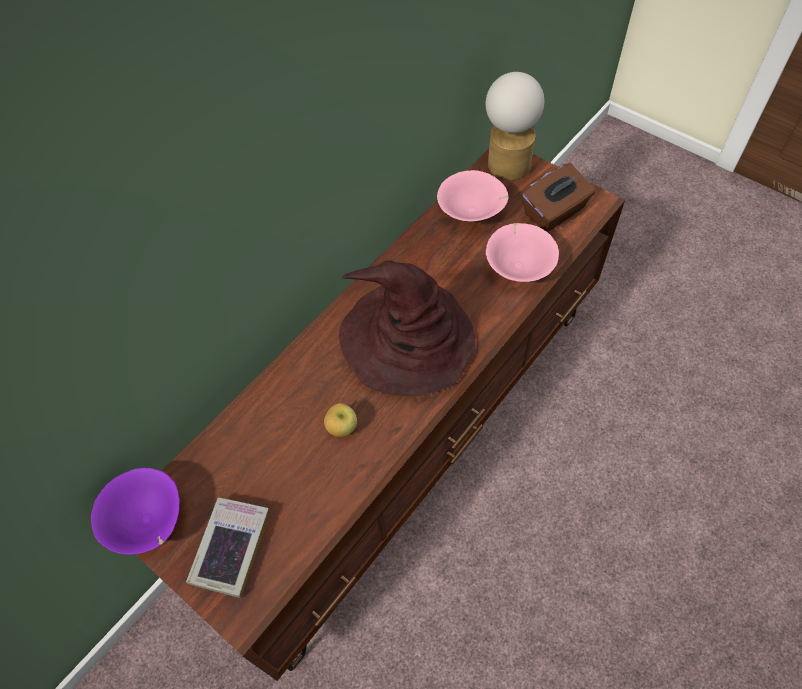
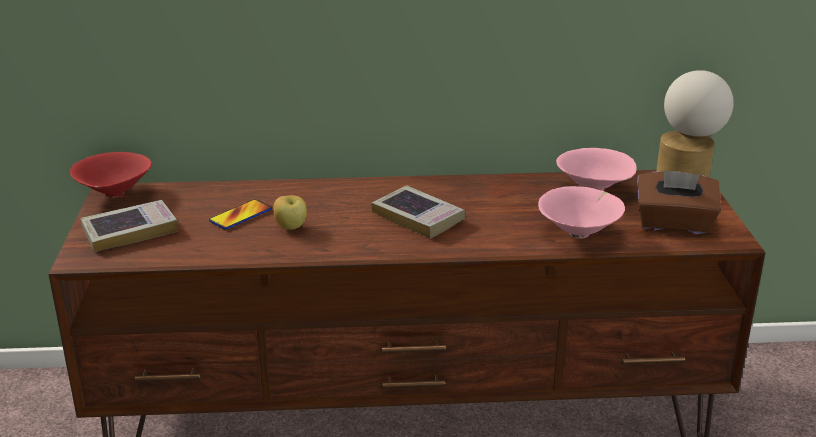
camera: 45 degrees right, 30 degrees down
(148, 522) = (114, 195): purple bowl -> red bowl
(287, 449) = (241, 215): none -> phone
(408, 338) = (418, 217): brown hat -> book

